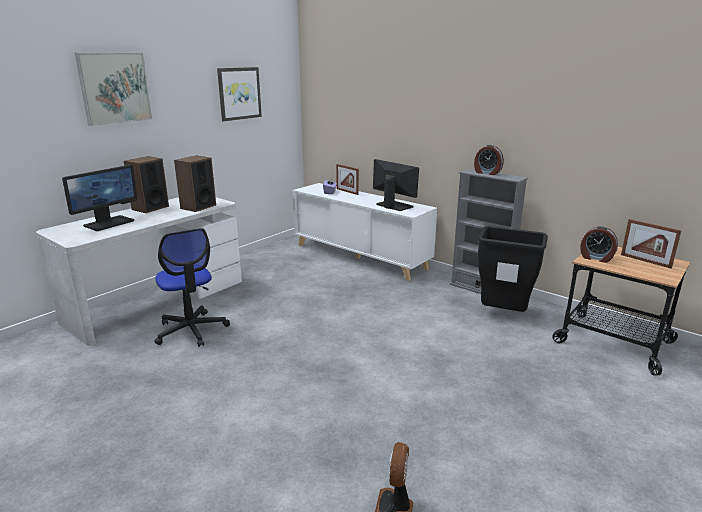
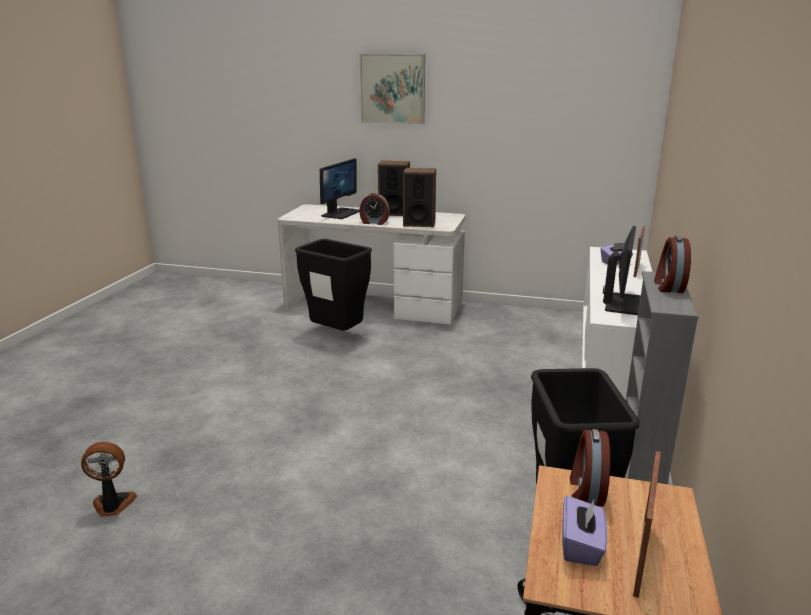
camera: 65 degrees right, 0 degrees up
(109, 223) = (340, 213): monitor -> monitor turned 75 degrees counterclockwise
(166, 217) = (374, 222): none -> alarm clock
(191, 330) = (336, 334): office chair -> black trash can
(239, 93) = (548, 107): picture -> none
(639, 268) = (581, 546): none -> purple tissue box

